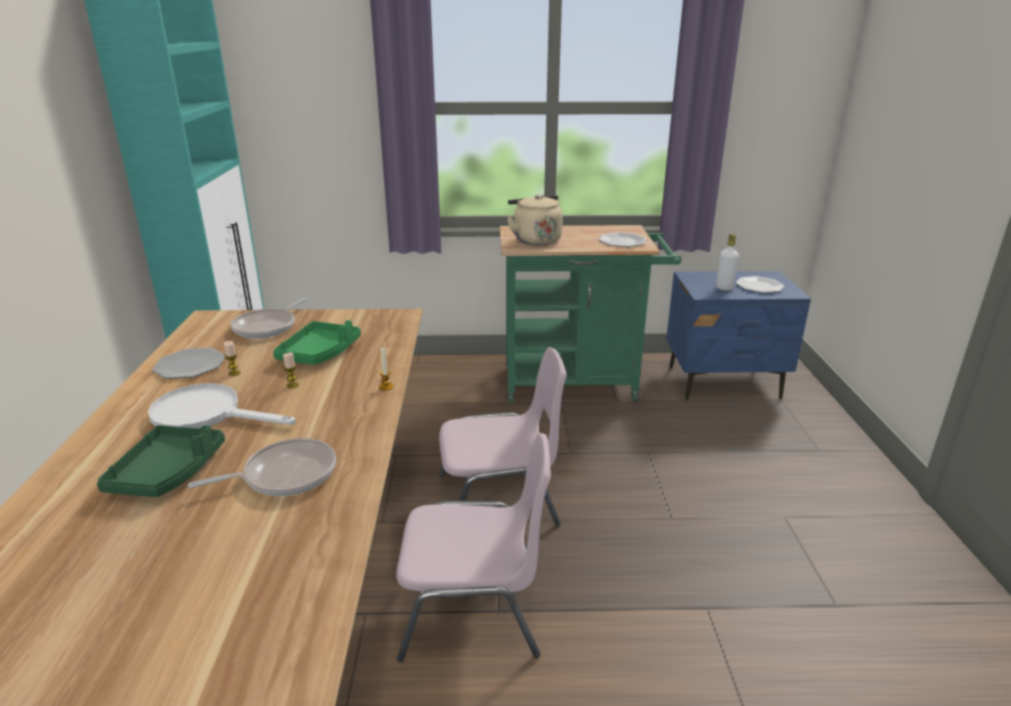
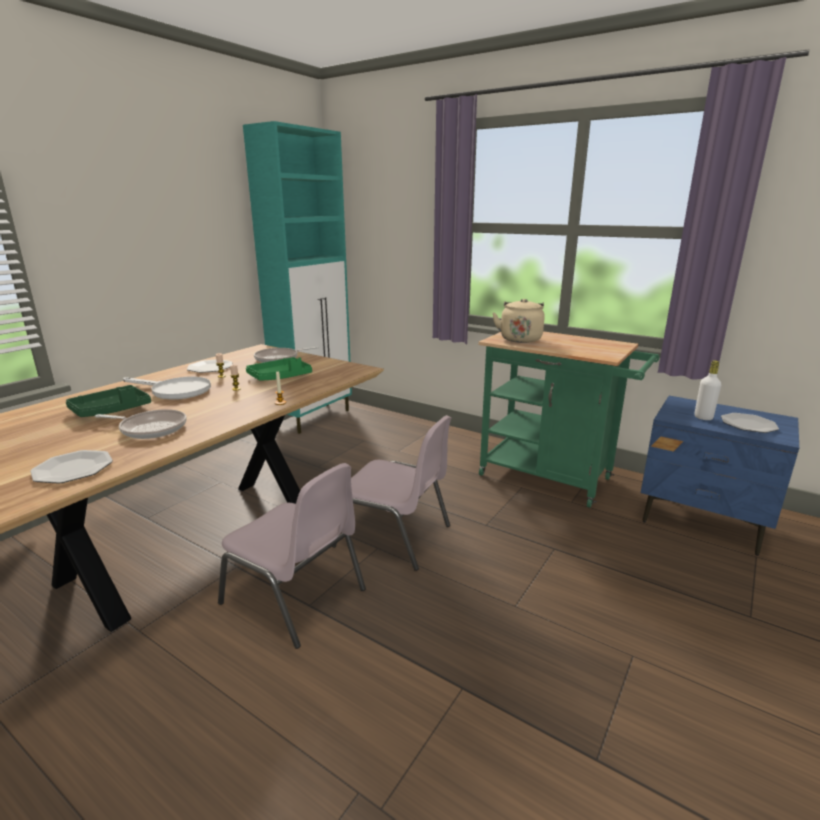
camera: 35 degrees right, 5 degrees down
(207, 414) = (175, 391): white frying pan -> white frying pan turned 150 degrees clockwise
(622, 241) = (594, 351): plate -> plate (73, 468)

